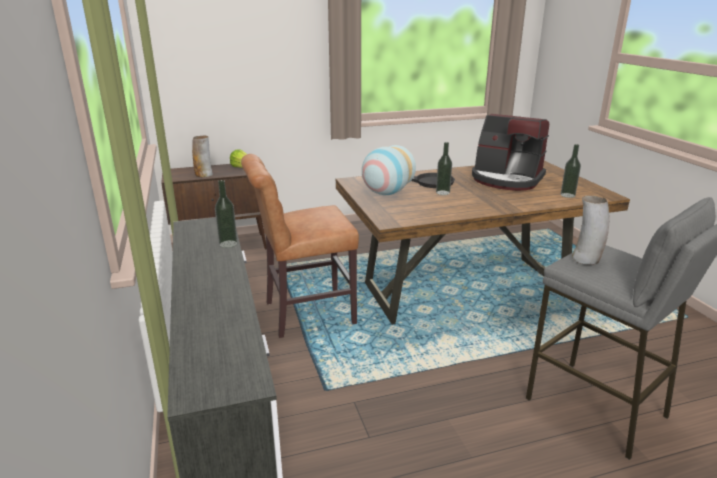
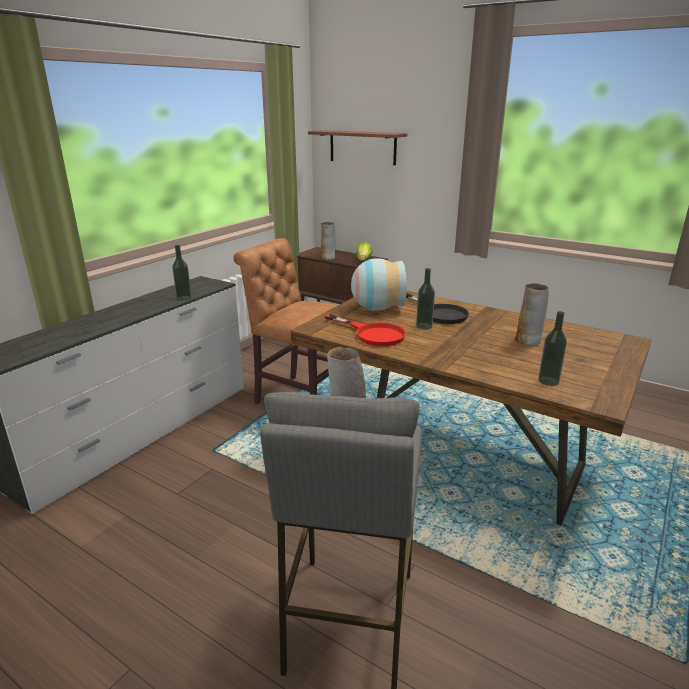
camera: 50 degrees right, 0 degrees up
(209, 50) = (362, 147): none -> shelf
(433, 209) = (373, 334): none -> red frying pan
(506, 179) = (528, 340): coffee machine -> vase

